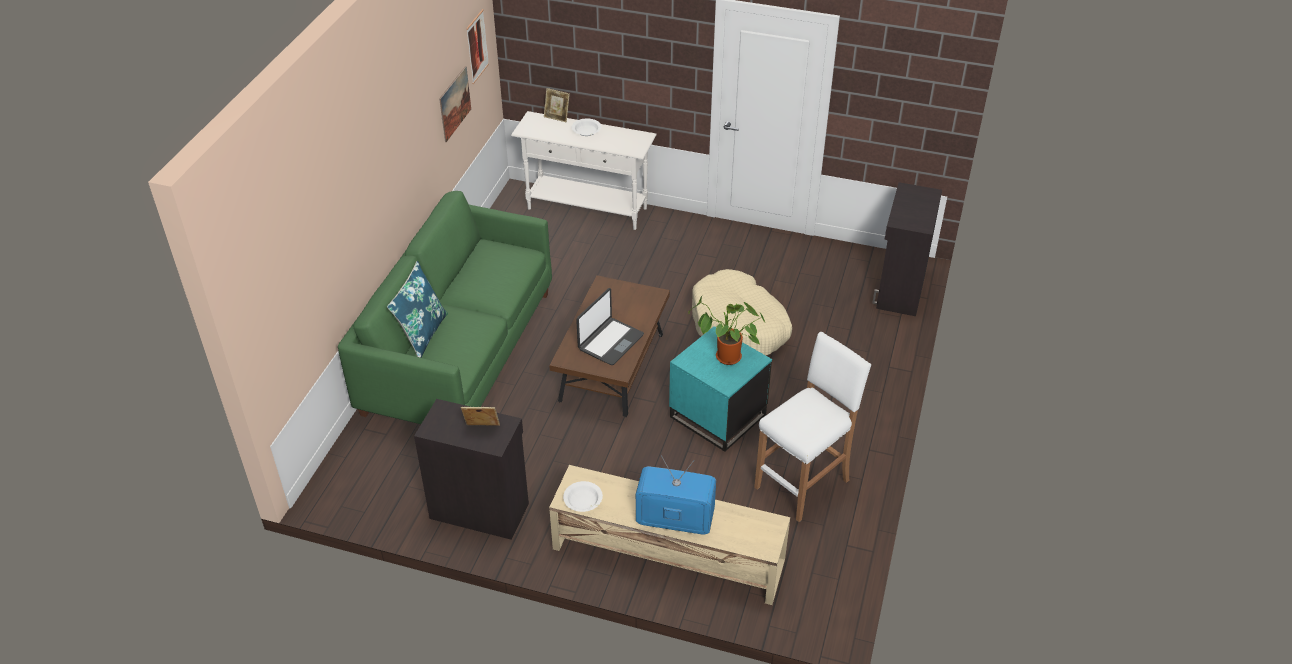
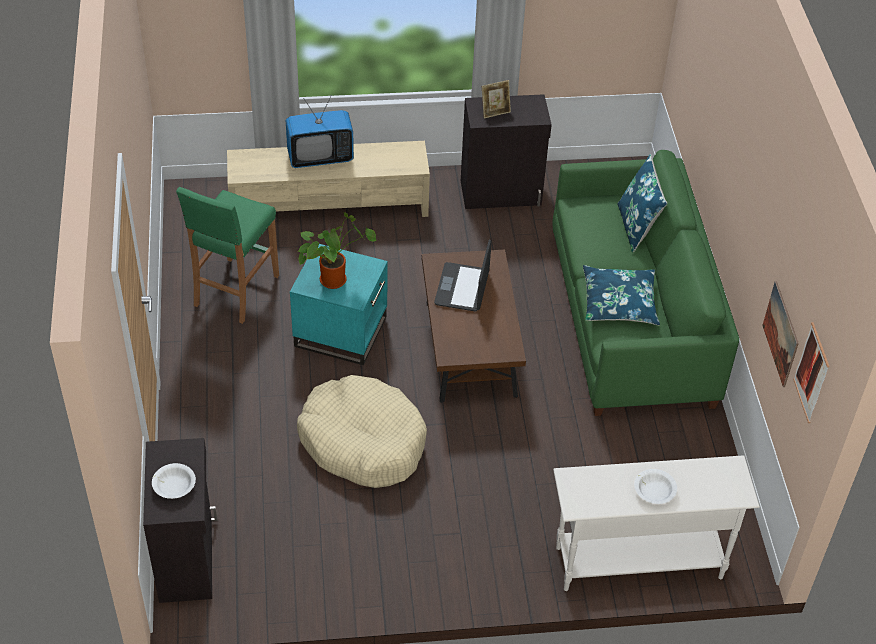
camera: 155 degrees right, 5 degrees up
(494, 279) = (619, 303): none -> blue pillow
(557, 117) = (711, 505): picture frame -> none
(583, 501) = (400, 151): white bowl -> white bowl (174, 485)
(803, 483) = (235, 291): white stool -> green stool

